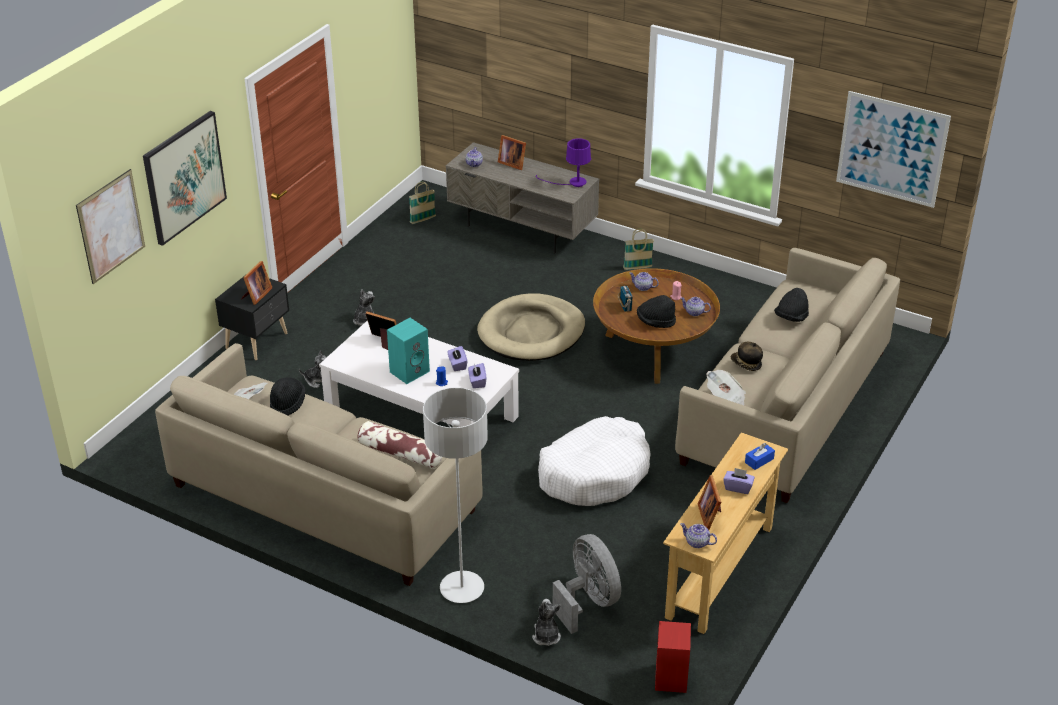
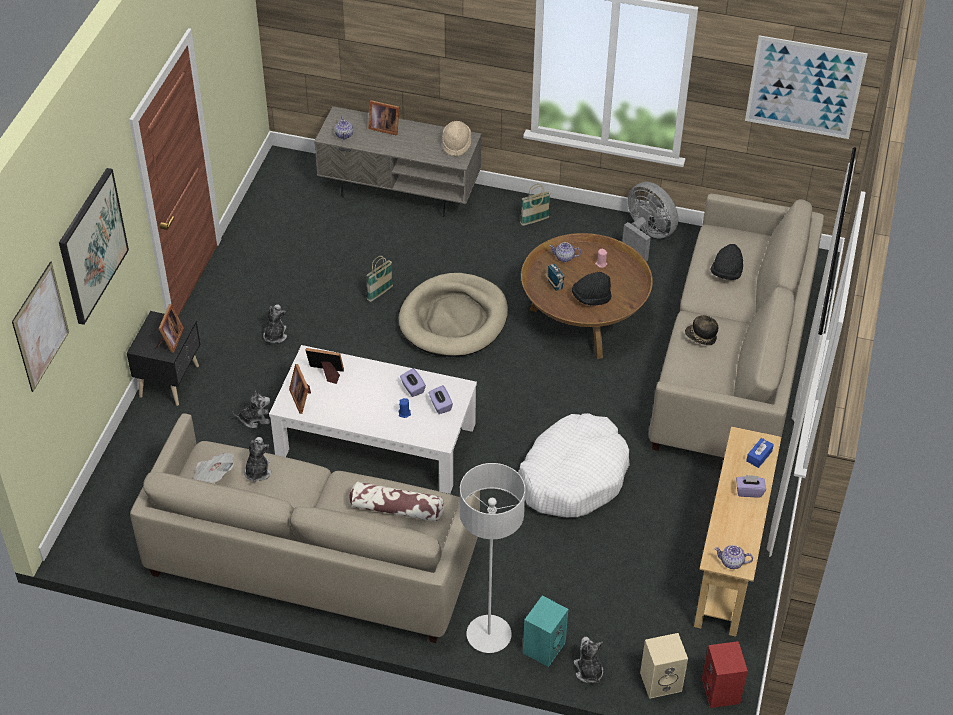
camera: 15 degrees left, 10 degrees up
(287, 404) = (257, 471): black hat -> plush toy
(410, 371) = (366, 405): turquoise speaker -> turquoise speaker (543, 646)
(423, 220) = (291, 197): basket -> basket (380, 293)
(572, 184) = (456, 144): purple table lamp -> beige hat
(588, 601) = (616, 624): grey fan -> grey fan (646, 237)
(614, 658) = (661, 681): none -> beige speaker
(694, 312) = (625, 280): teapot -> none
(710, 515) = (734, 528): picture frame -> picture frame (302, 398)
(726, 398) = (694, 382): newspaper -> none

